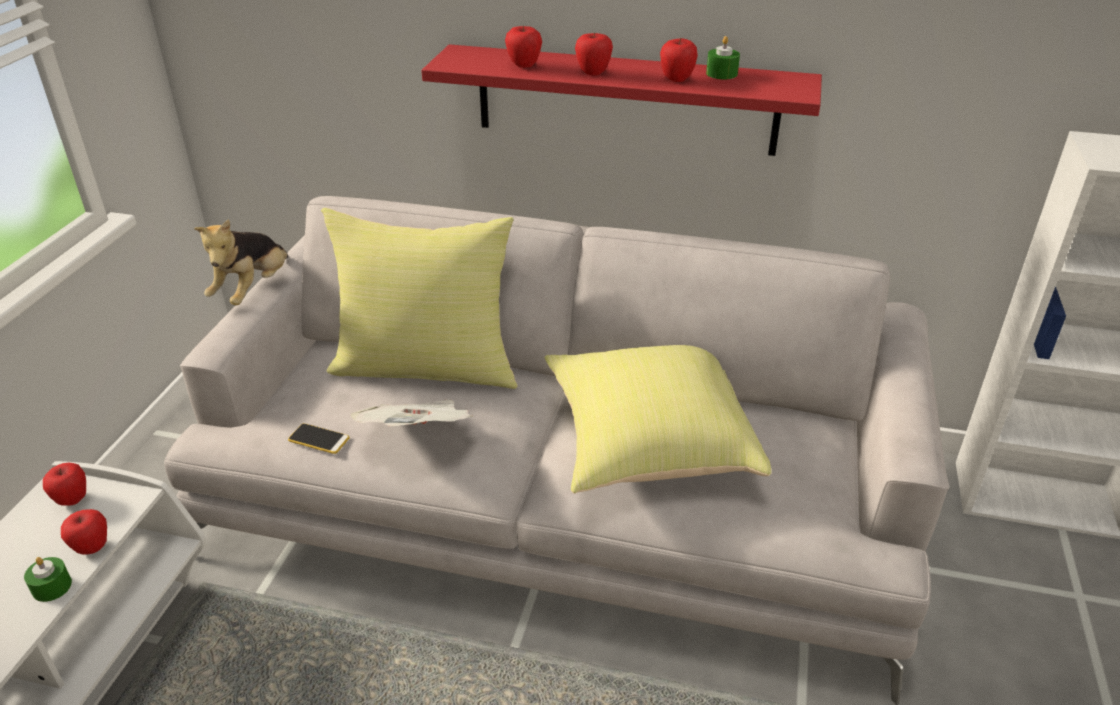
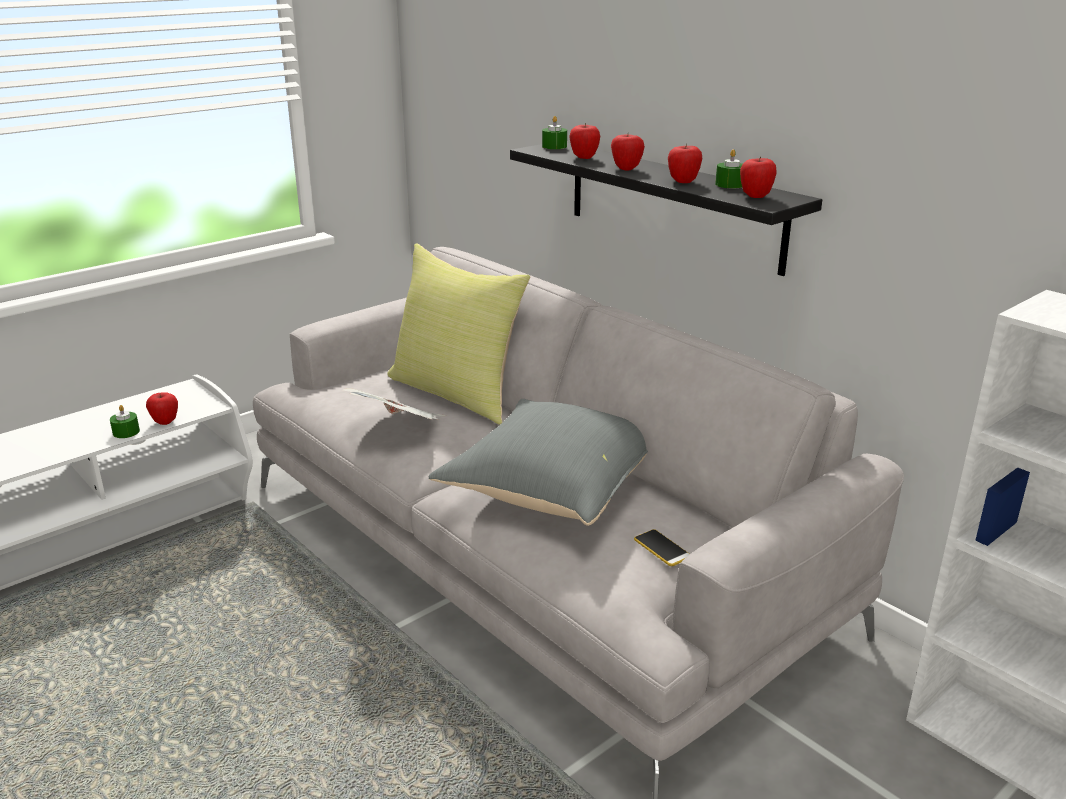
camera: 35 degrees right, 10 degrees down
(72, 500) = (183, 396): apple -> apple (755, 196)
(253, 290) = (376, 305): plush toy -> none
(319, 439) = (338, 408): phone -> phone (662, 548)
(462, 54) = (554, 146): none -> green candle
(626, 100) = (672, 204): red shelf -> black shelf
(646, 441) = (553, 488): yellow pillow -> grey pillow

